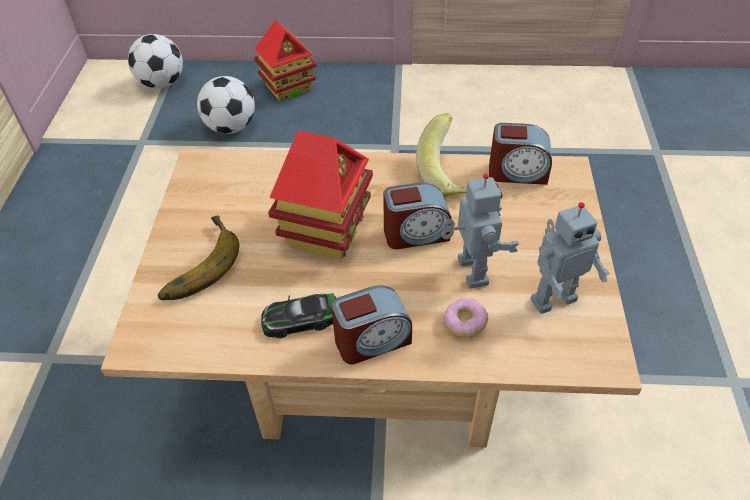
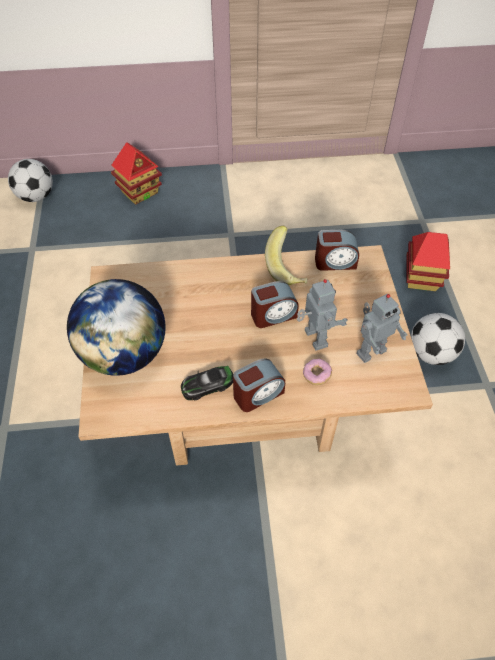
camera: 10 degrees left, 5 degrees up
(195, 264) = (124, 354): banana -> globe
(231, 127) = (101, 230): football -> football (431, 353)
(326, 231) = (211, 320): toy house -> toy house (421, 278)

